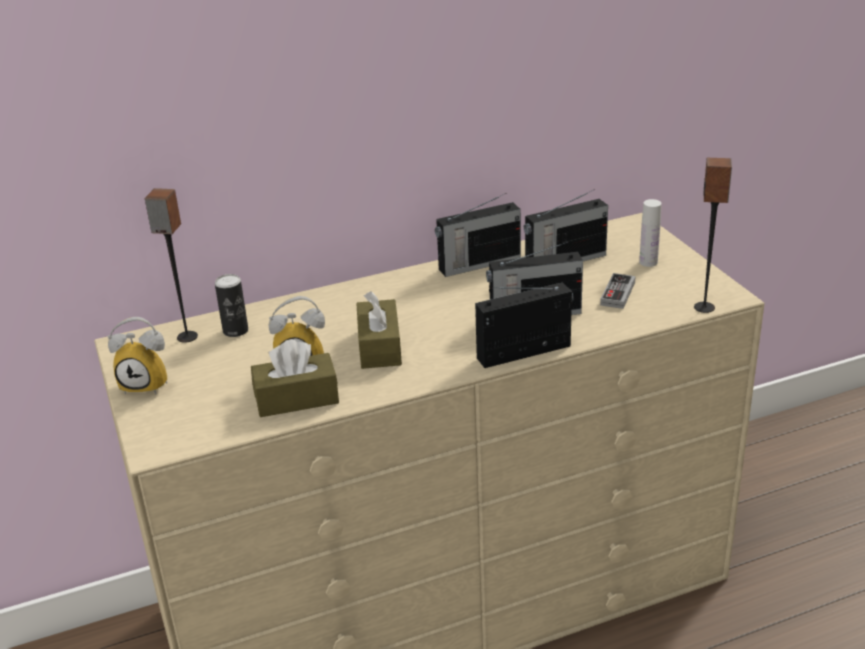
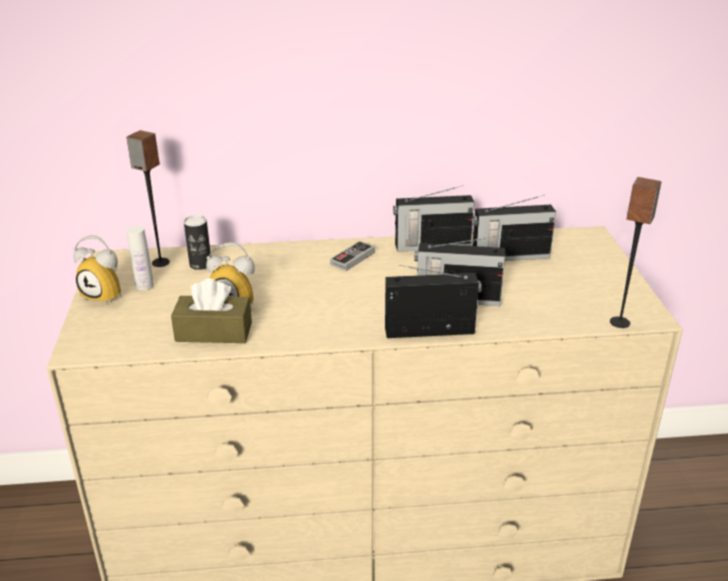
camera: 15 degrees right, 0 degrees up
(379, 347) = (307, 301): brown tissue box -> none
(617, 294) = (543, 294): game controller -> game controller (353, 258)
(648, 262) = (586, 271): white bottle -> white bottle (144, 285)

